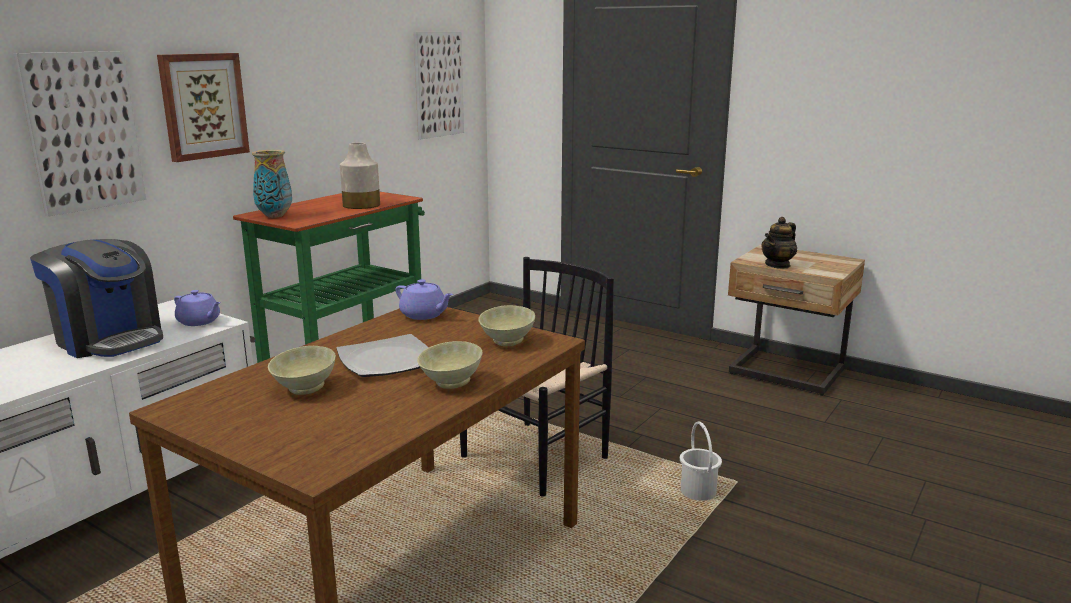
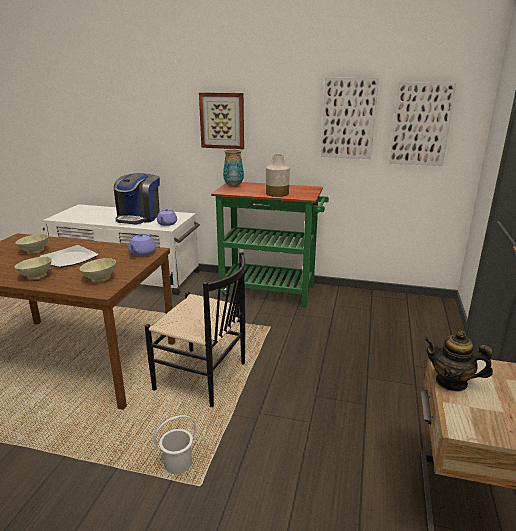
camera: 70 degrees right, 5 degrees up
(83, 131) = (163, 126): picture -> picture (348, 118)

